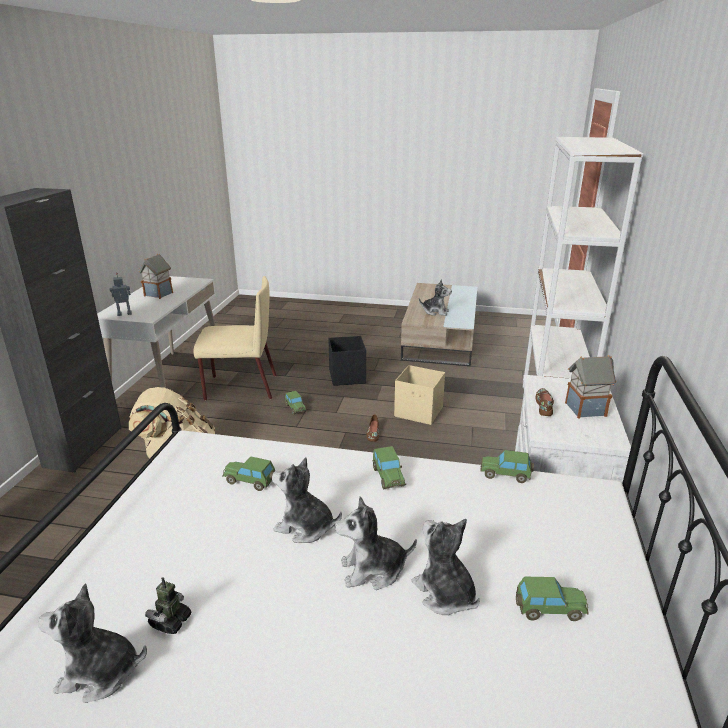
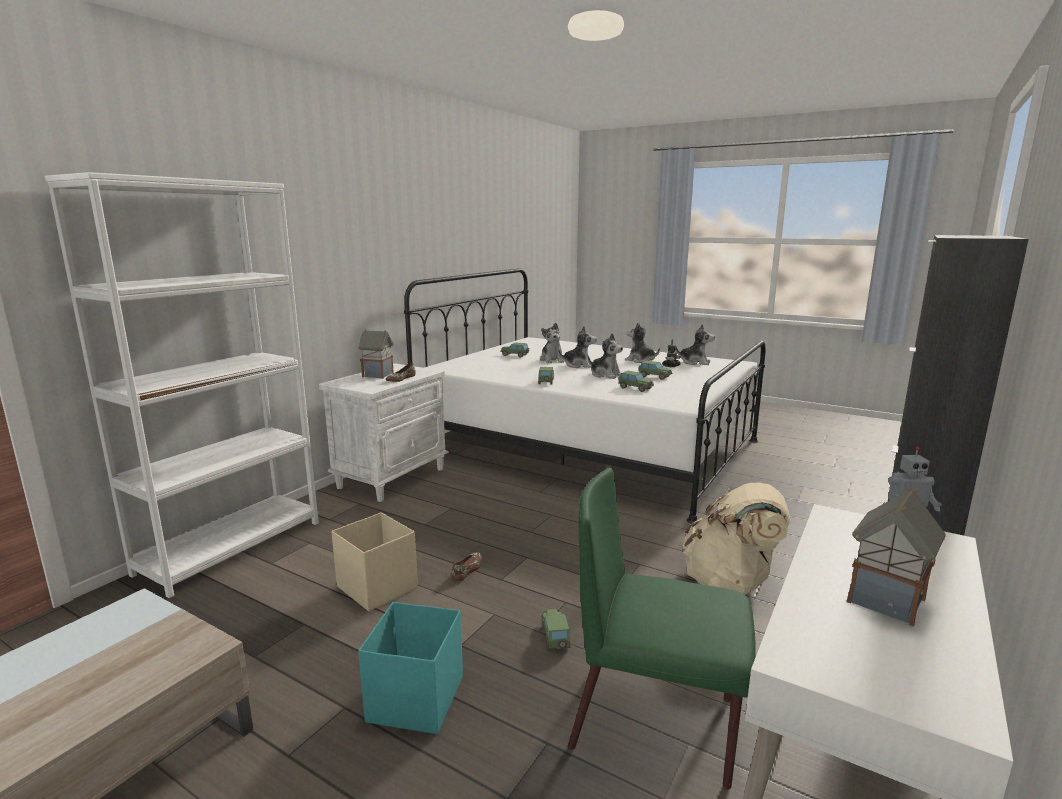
camera: 160 degrees left, 10 degrees down
(239, 387) = (657, 723): beige chair -> green chair
(347, 376) = (414, 700): black storage box -> turquoise storage box
(435, 312) = (99, 669): plush toy -> plush toy (640, 360)
(505, 474) = (474, 376): toy car -> toy car (654, 377)

